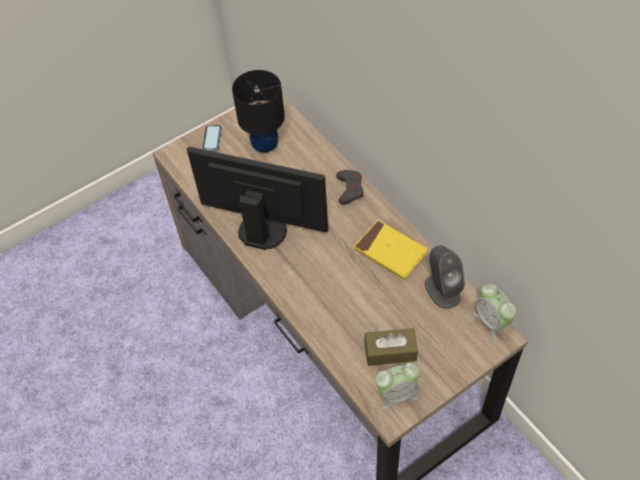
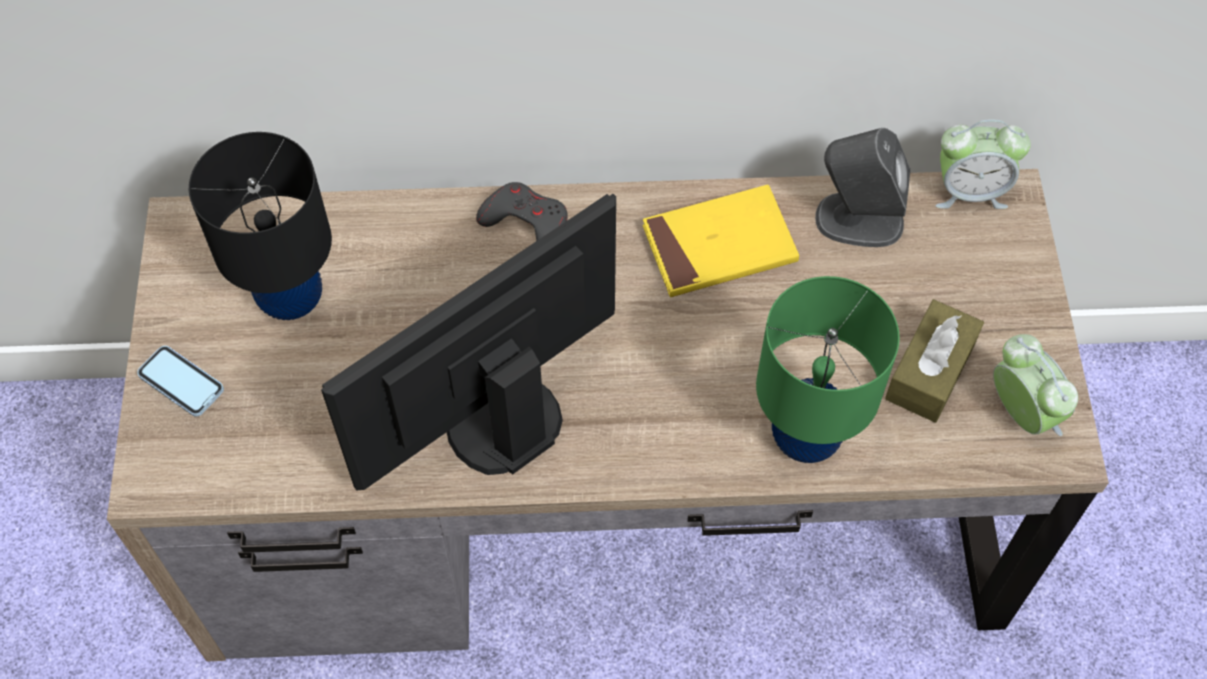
camera: 60 degrees left, 5 degrees up
(327, 323) = (803, 435): none -> green table lamp
(396, 394) = (1021, 413): alarm clock -> alarm clock turned 45 degrees counterclockwise

